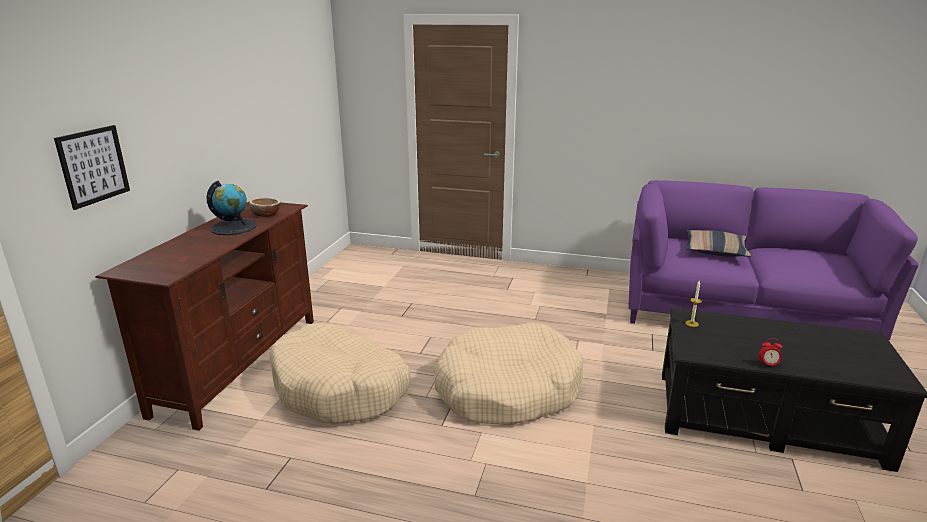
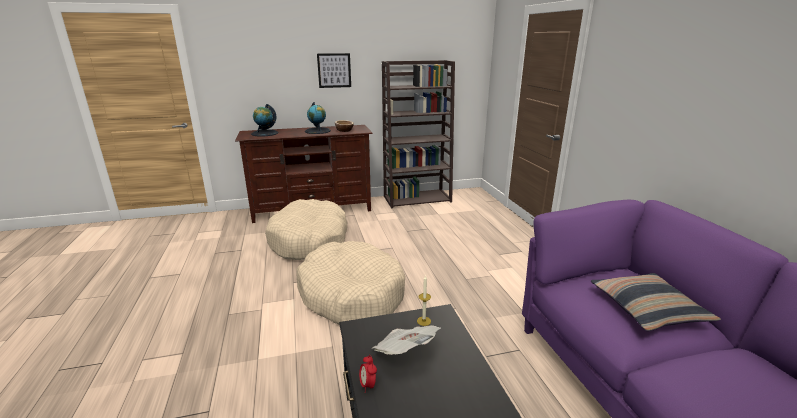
camera: 60 degrees right, 0 degrees up
(93, 166) = (250, 79): picture -> picture (334, 70)
(169, 259) = (265, 133): none -> globe
(325, 284) = (417, 199): none -> brown bookcase
(731, 341) = (405, 352): none -> newspaper

